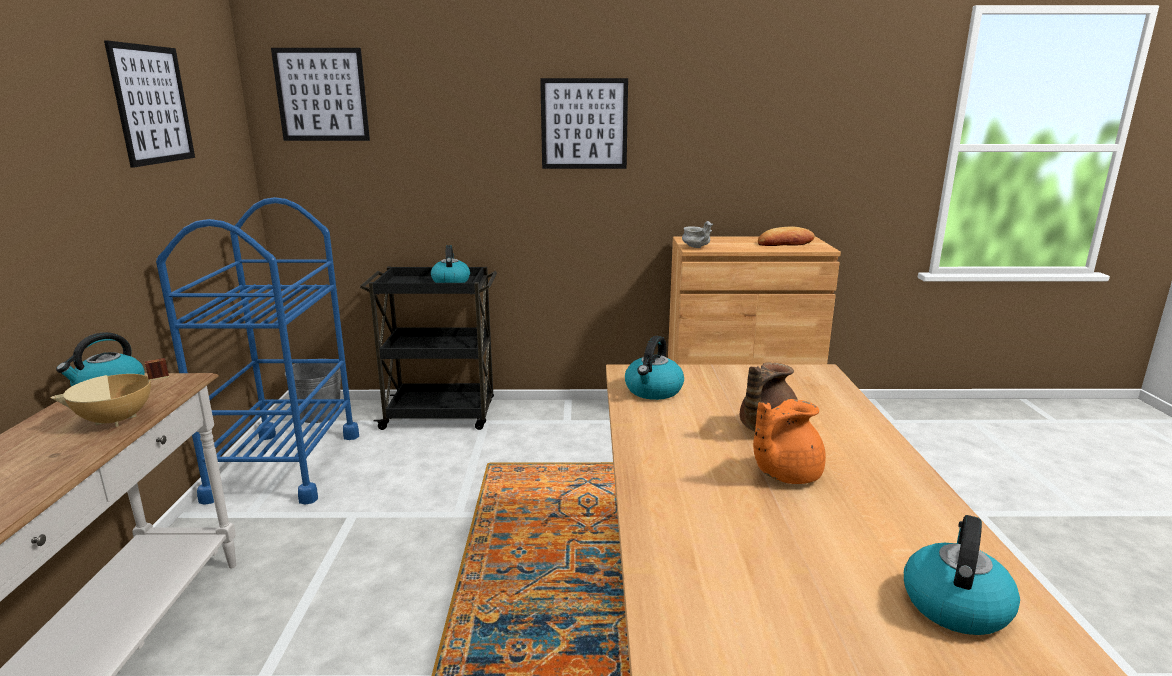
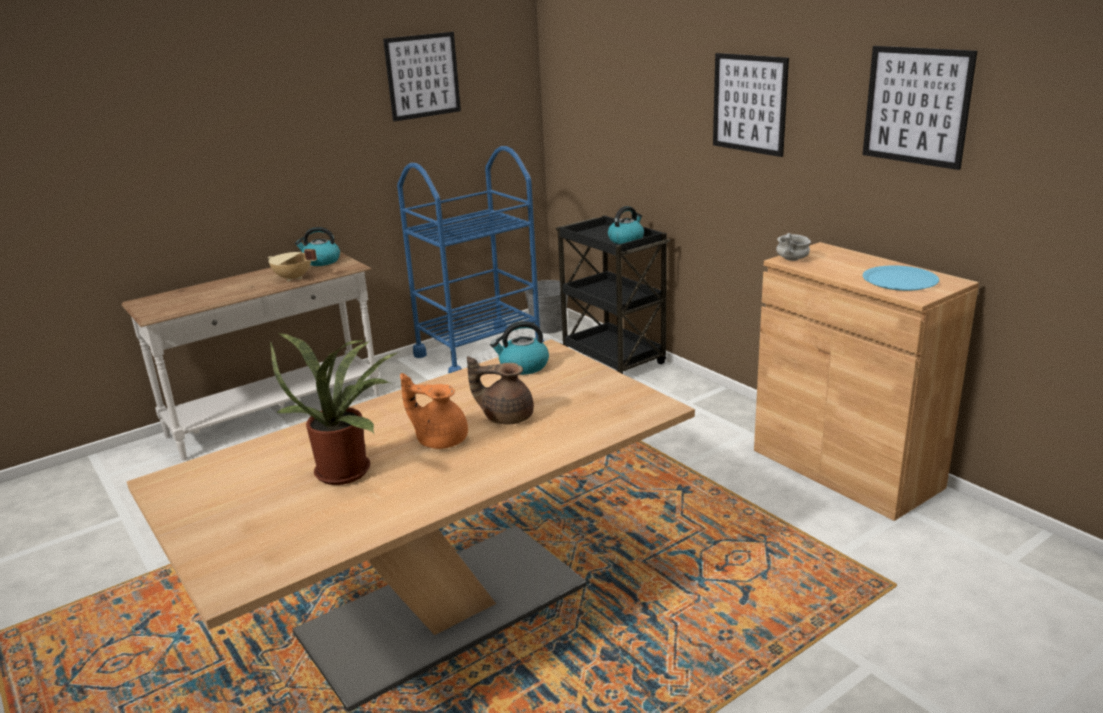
camera: 55 degrees right, 5 degrees up
(321, 95) = (577, 58): picture -> picture (916, 106)
(785, 243) = (900, 280): bread -> blue plate
(813, 550) = (348, 470): none -> potted plant
(954, 604) = (326, 520): kettle -> none

